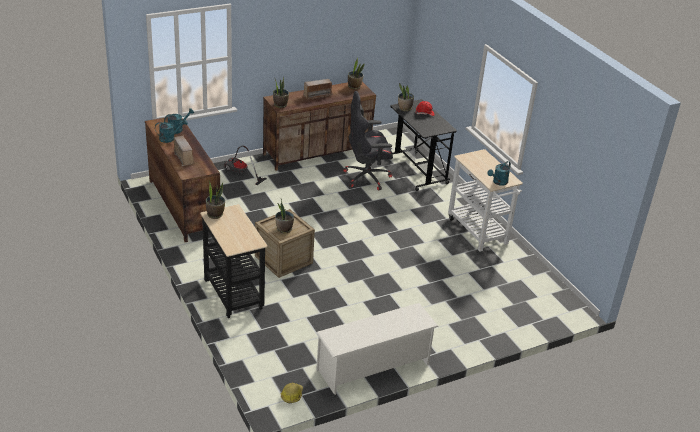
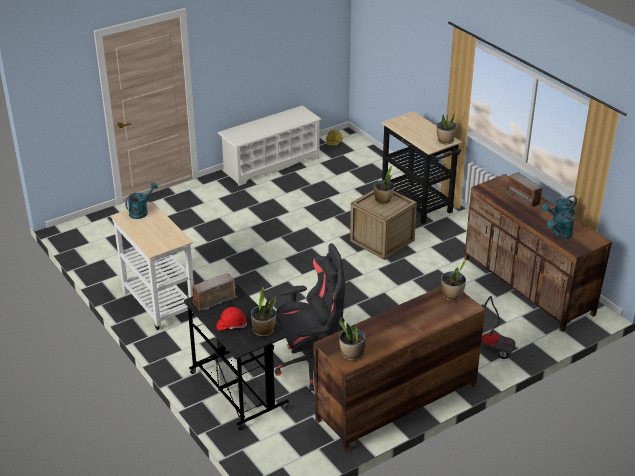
camera: 175 degrees right, 0 degrees up
(317, 95) = (405, 324): radio -> radio (214, 300)

